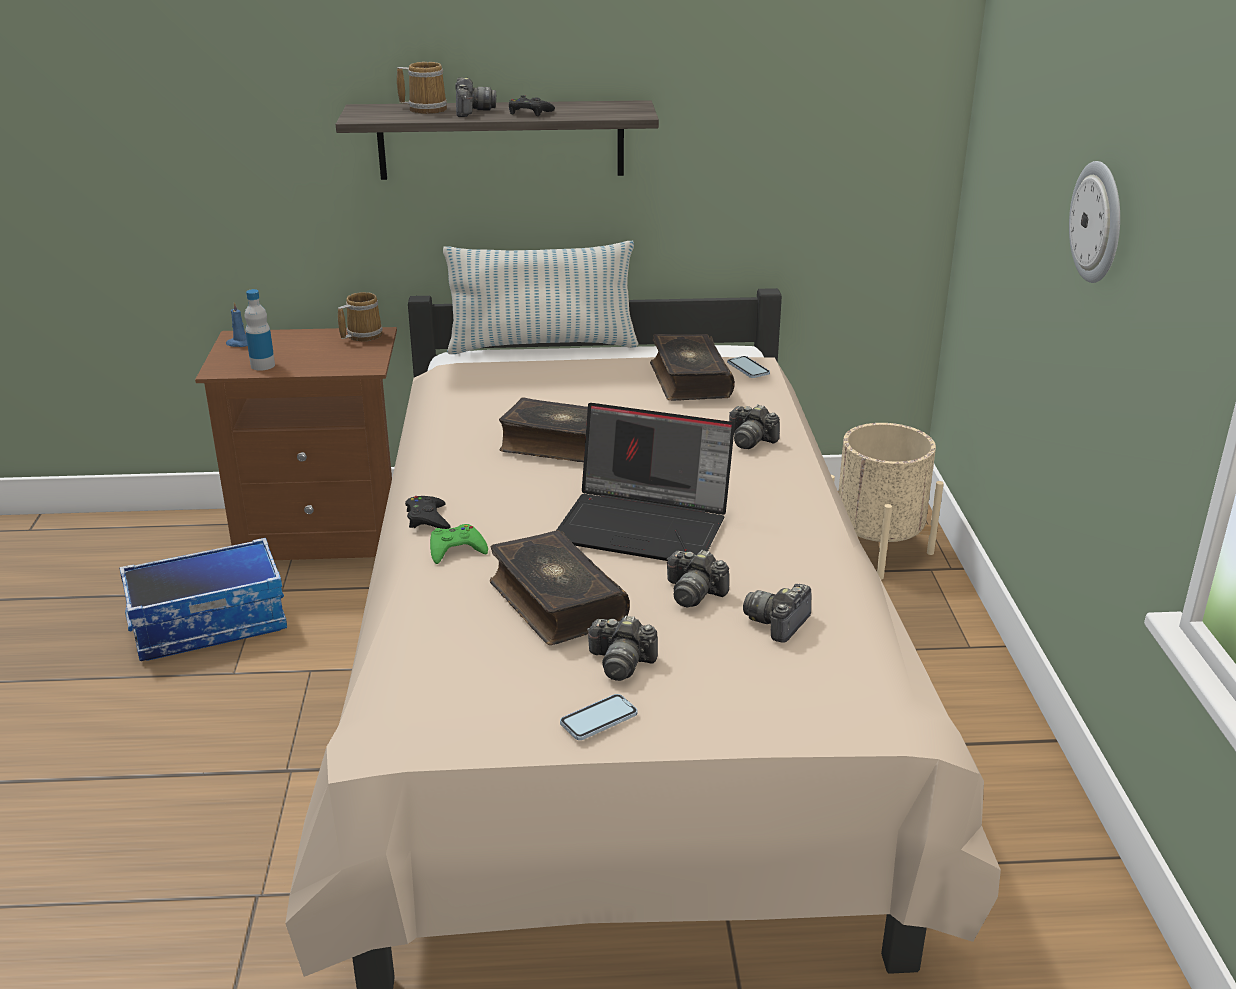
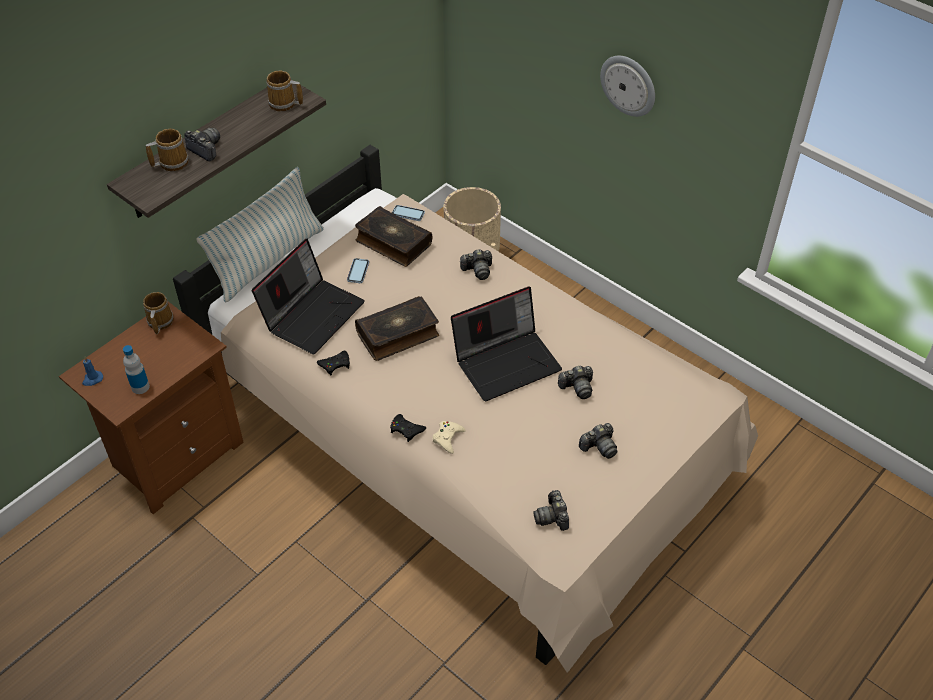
camera: 45 degrees left, 20 degrees up
(210, 624) = (197, 558): storage box -> none
(456, 549) = (448, 438): green game controller -> beige game controller
(506, 391) = (312, 314): none -> laptop
(529, 112) = (242, 132): black game controller -> black game controller (335, 364)
(555, 602) = (532, 435): book -> none
(598, 719) = (628, 481): phone -> phone (358, 271)
(608, 110) = (284, 104): none -> mug
(778, 623) = (626, 379): camera -> camera (552, 517)

